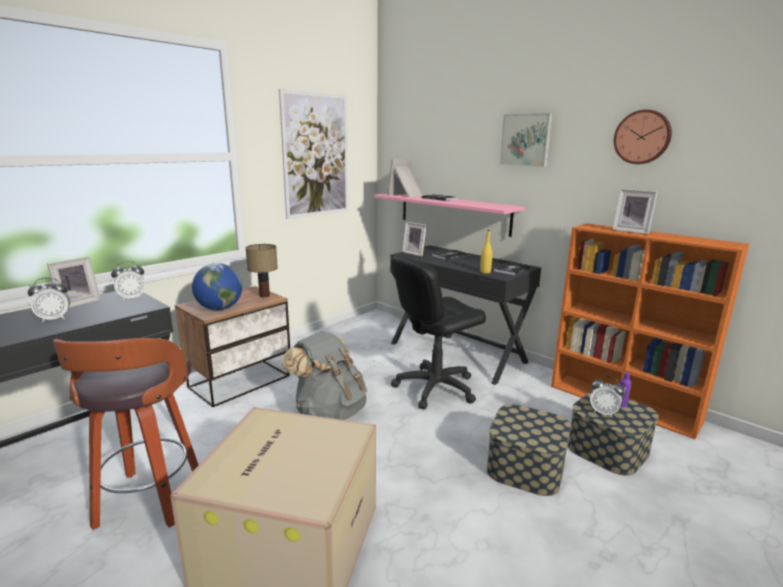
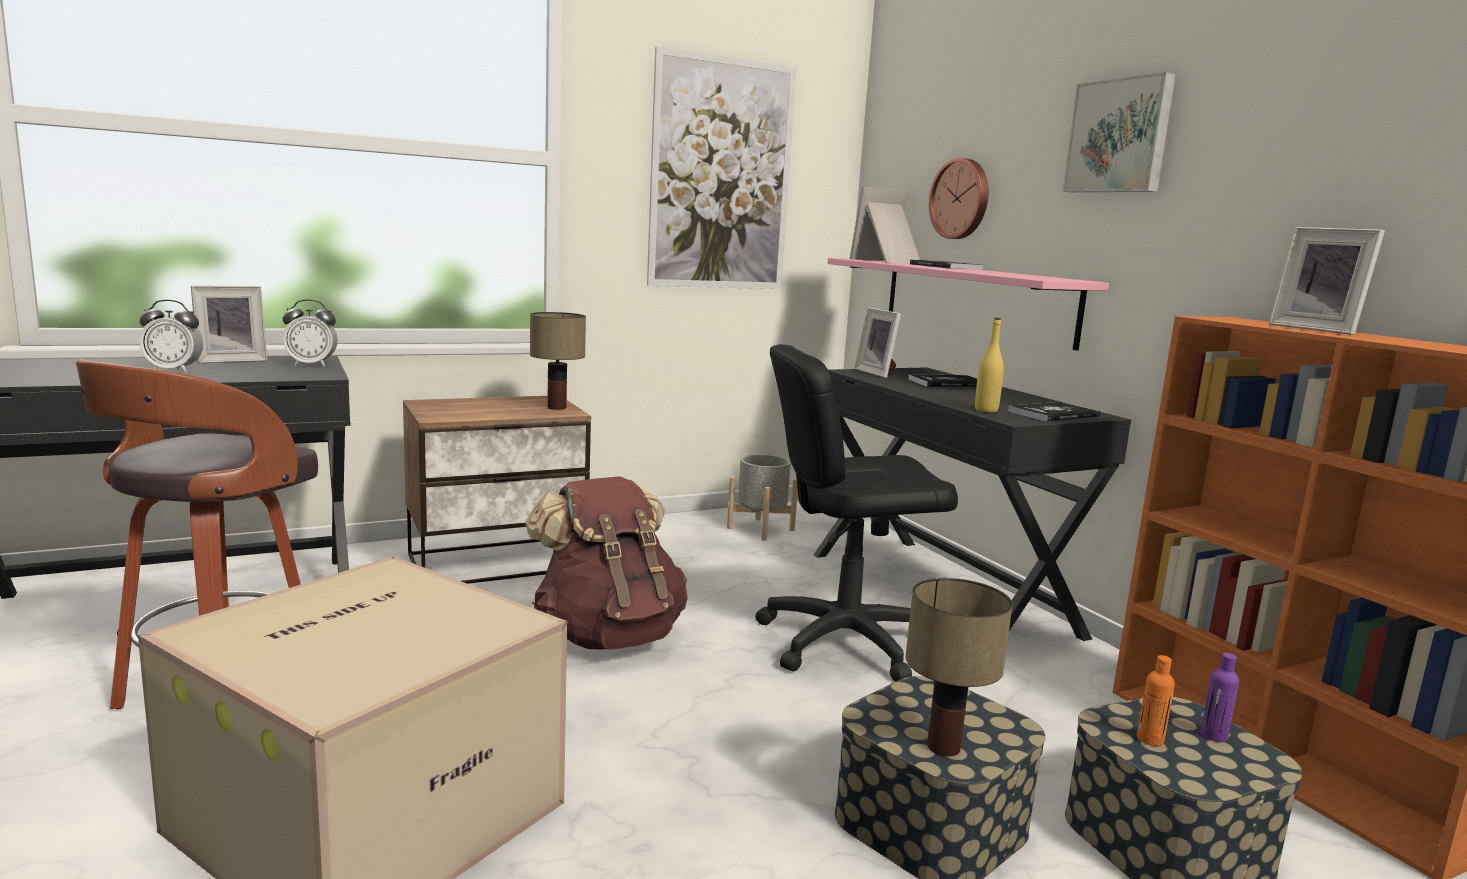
camera: 20 degrees right, 5 degrees down
(219, 309) = (463, 413): globe -> none
(329, 411) = (608, 636): grey backpack -> brown backpack
(357, 333) = (760, 529): none -> grey planter
(540, 438) = (945, 747): none -> table lamp
(603, 412) = (1150, 739): alarm clock -> orange bottle
(642, 137) = (1369, 108): wall clock -> wall clock (961, 199)

